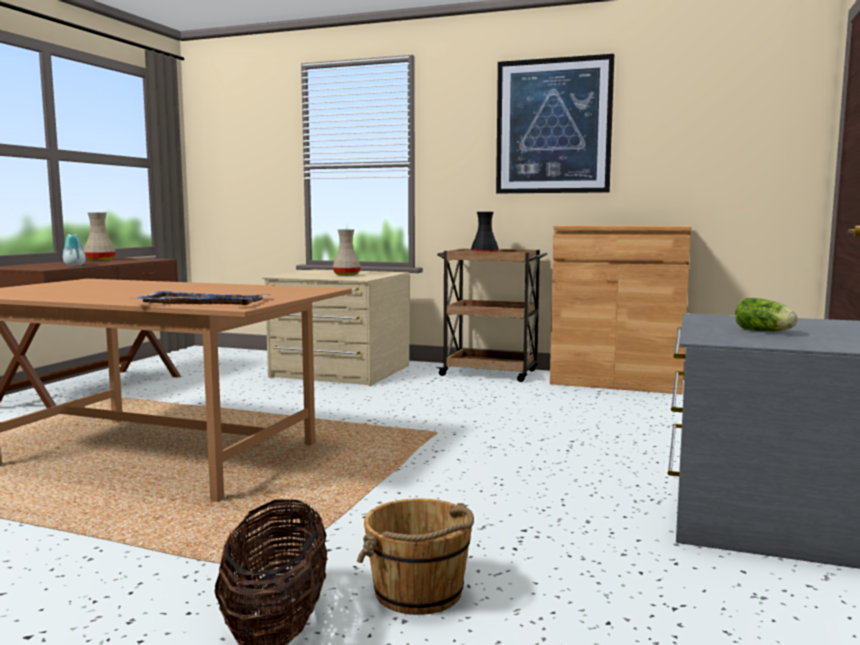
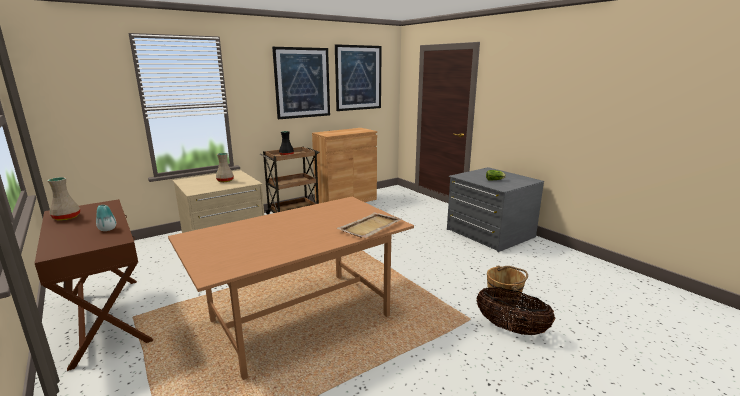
camera: 55 degrees left, 10 degrees up
(202, 302) = (369, 227): blue tray -> beige tray
(693, 113) = (358, 78): none -> picture

